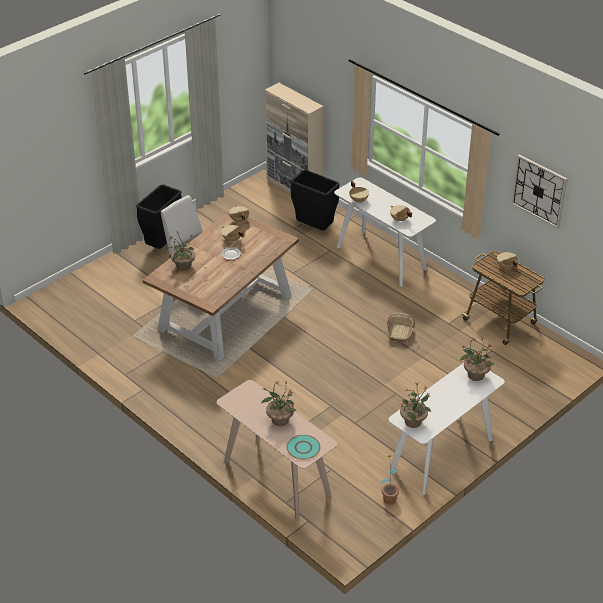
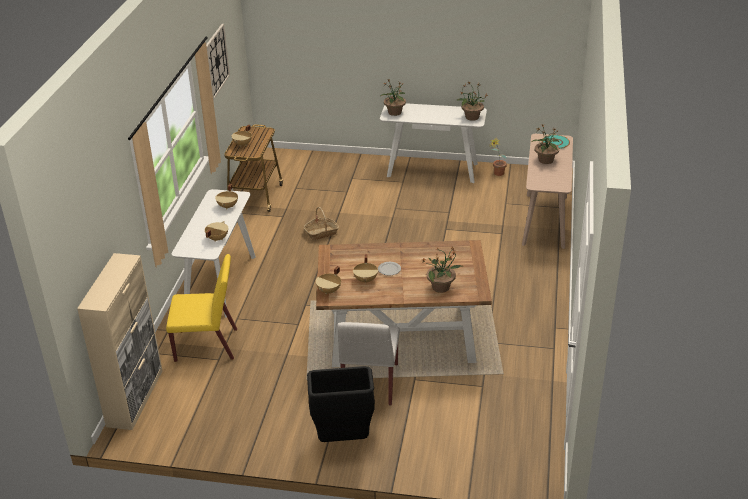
camera: 125 degrees left, 5 degrees down
(314, 228) = (207, 345): black trash can -> yellow chair

